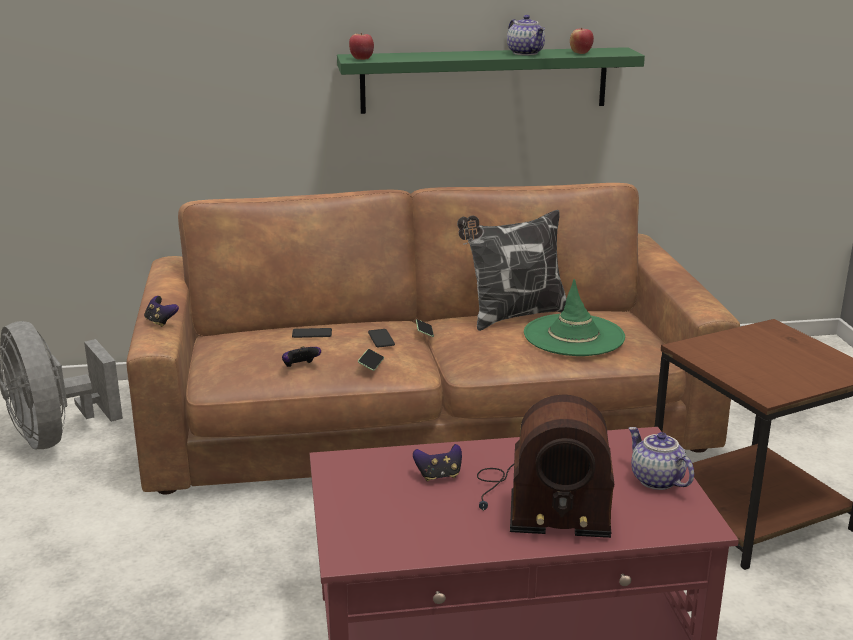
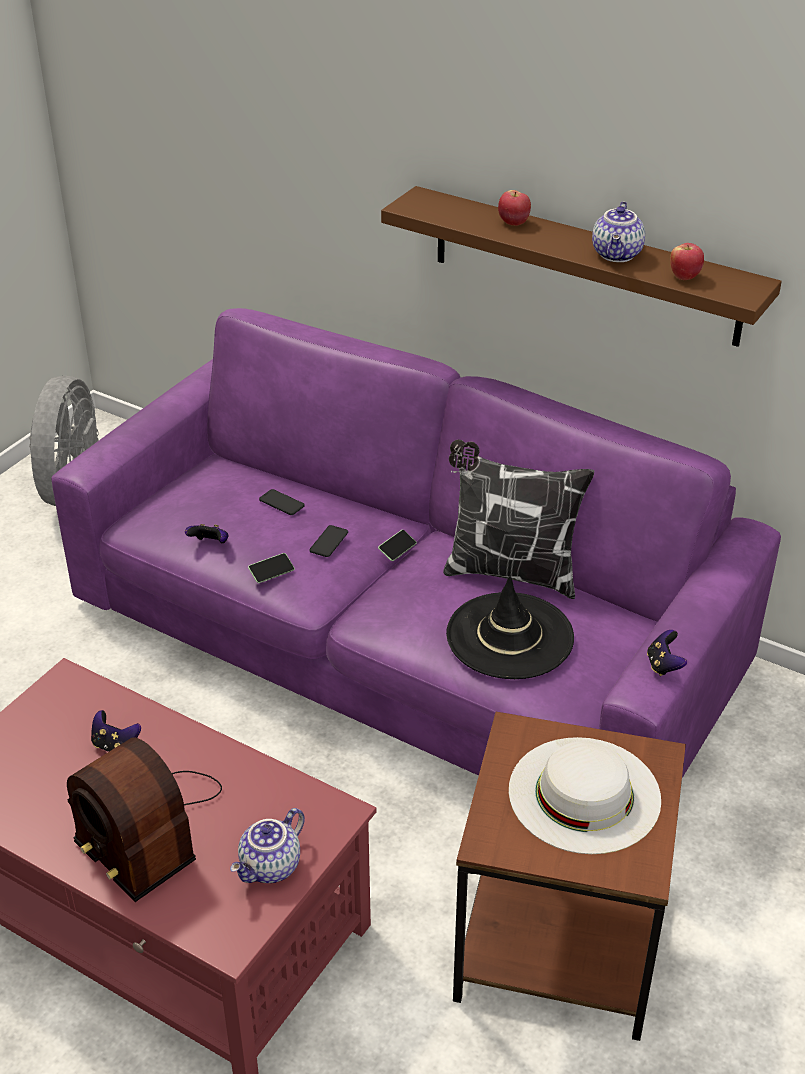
camera: 40 degrees right, 15 degrees up
(160, 322) = (120, 442): game controller -> game controller (663, 665)
(362, 59) = (416, 208): apple -> apple (513, 223)
(426, 418) = (403, 635): brown sofa -> purple sofa
(484, 80) = (584, 266): green shelf -> brown shelf
(574, 336) = (509, 636): green hat -> black hat
(655, 480) = (271, 868): teapot -> teapot turned 150 degrees counterclockwise
(771, 355) = (584, 794): none -> white hat

